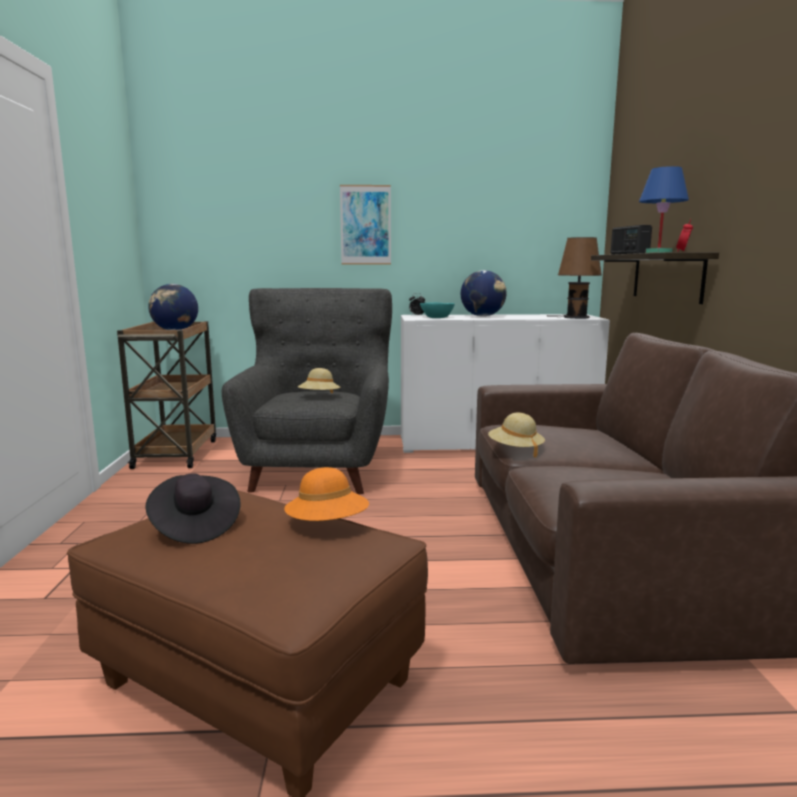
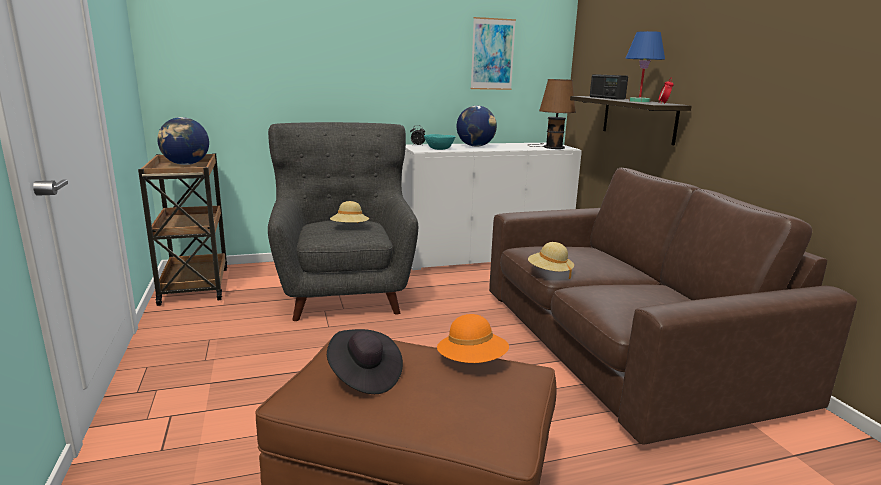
camera: 15 degrees left, 5 degrees up
(365, 225) = (368, 60): picture -> picture (492, 54)

